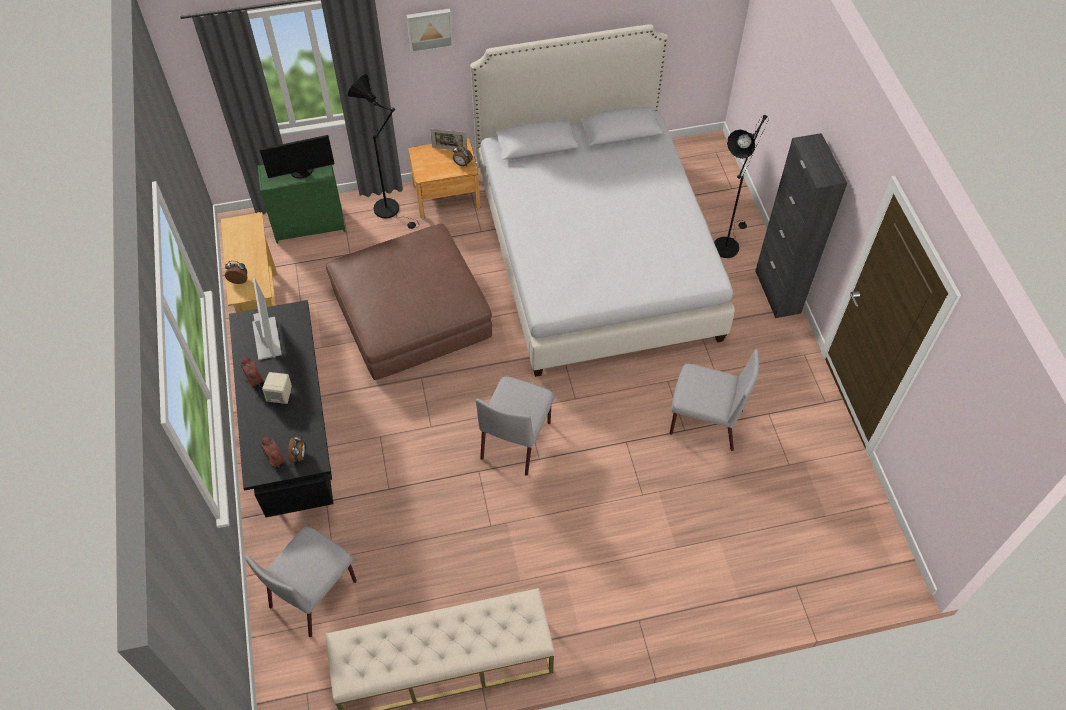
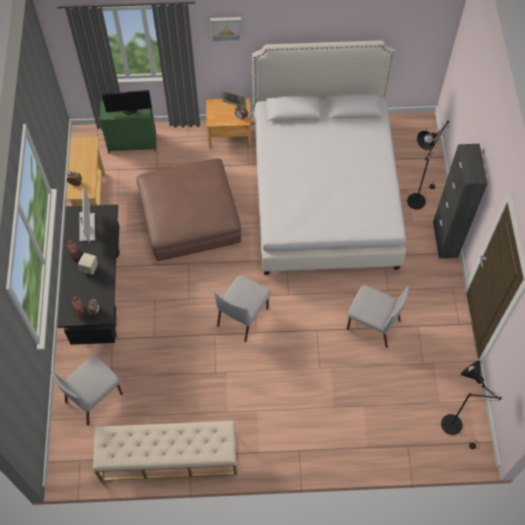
camera: 10 degrees right, 5 degrees up
(391, 210) = (189, 140): black floor lamp -> black floor lamp (455, 427)

